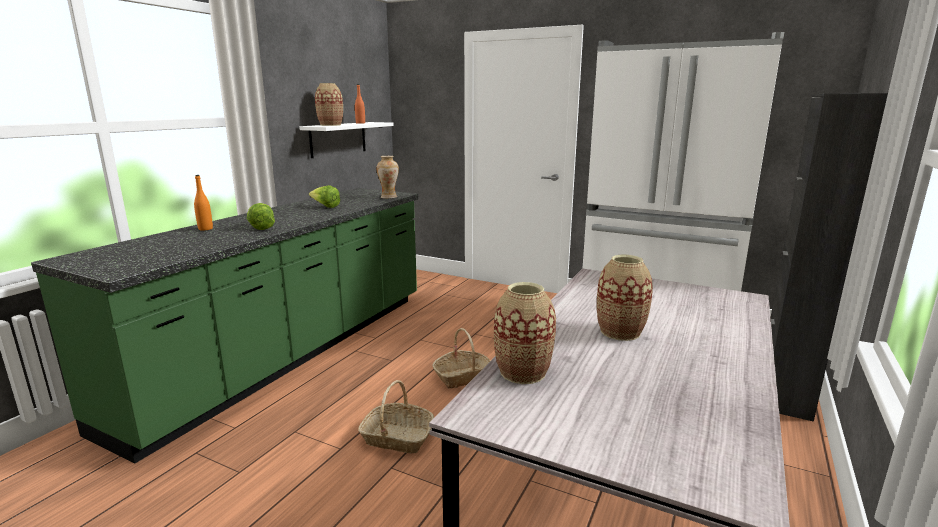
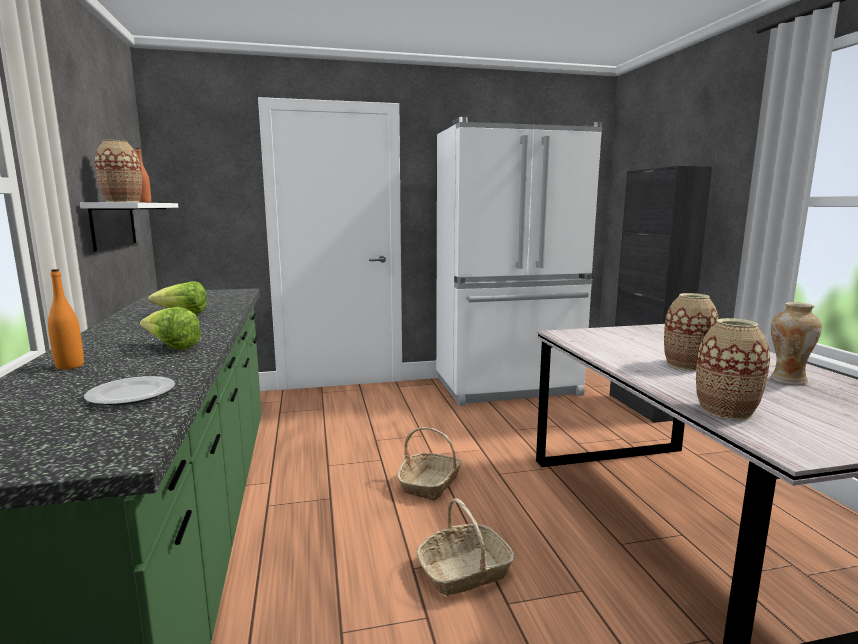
camera: 40 degrees left, 5 degrees down
(184, 249) = (133, 395): none -> plate
(388, 197) = (237, 295): vase -> vase (788, 380)

